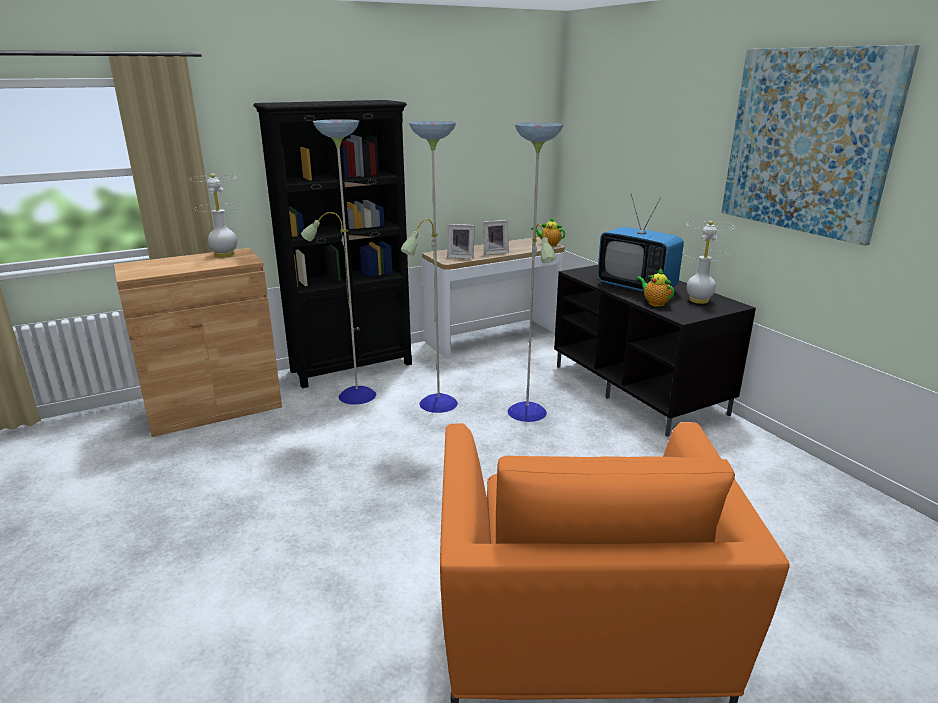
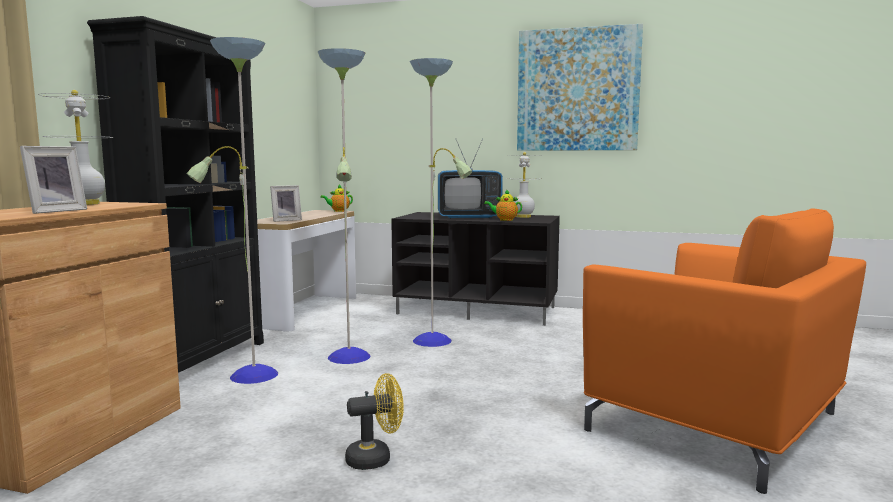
camera: 45 degrees left, 15 degrees down
(297, 506) = (376, 458): none -> yellow fan
(494, 252) = (307, 216): picture frame -> picture frame (54, 211)

